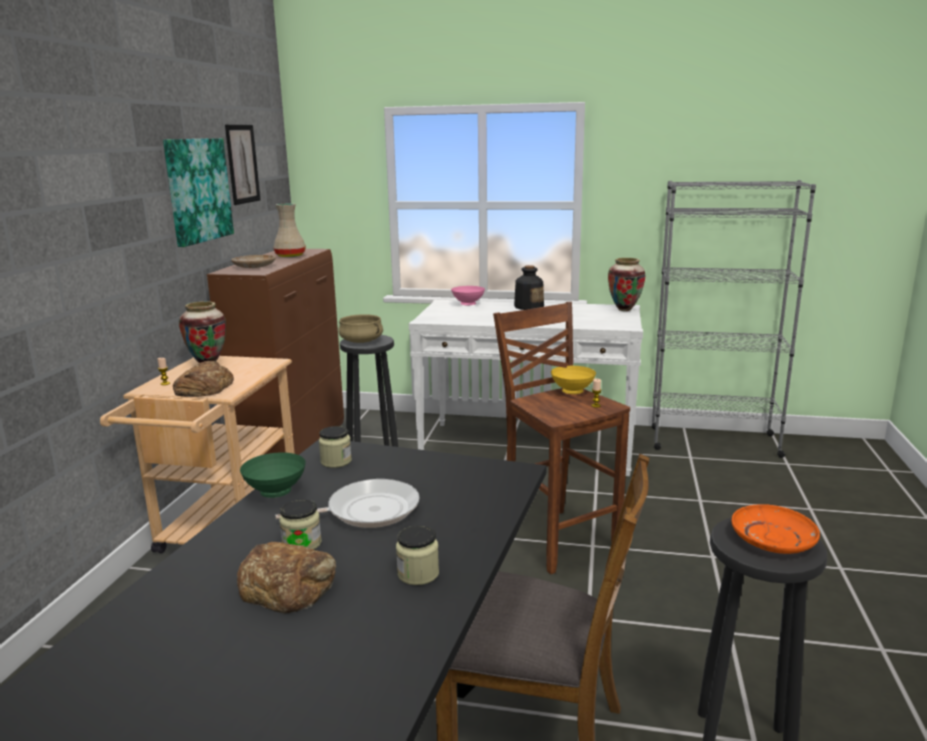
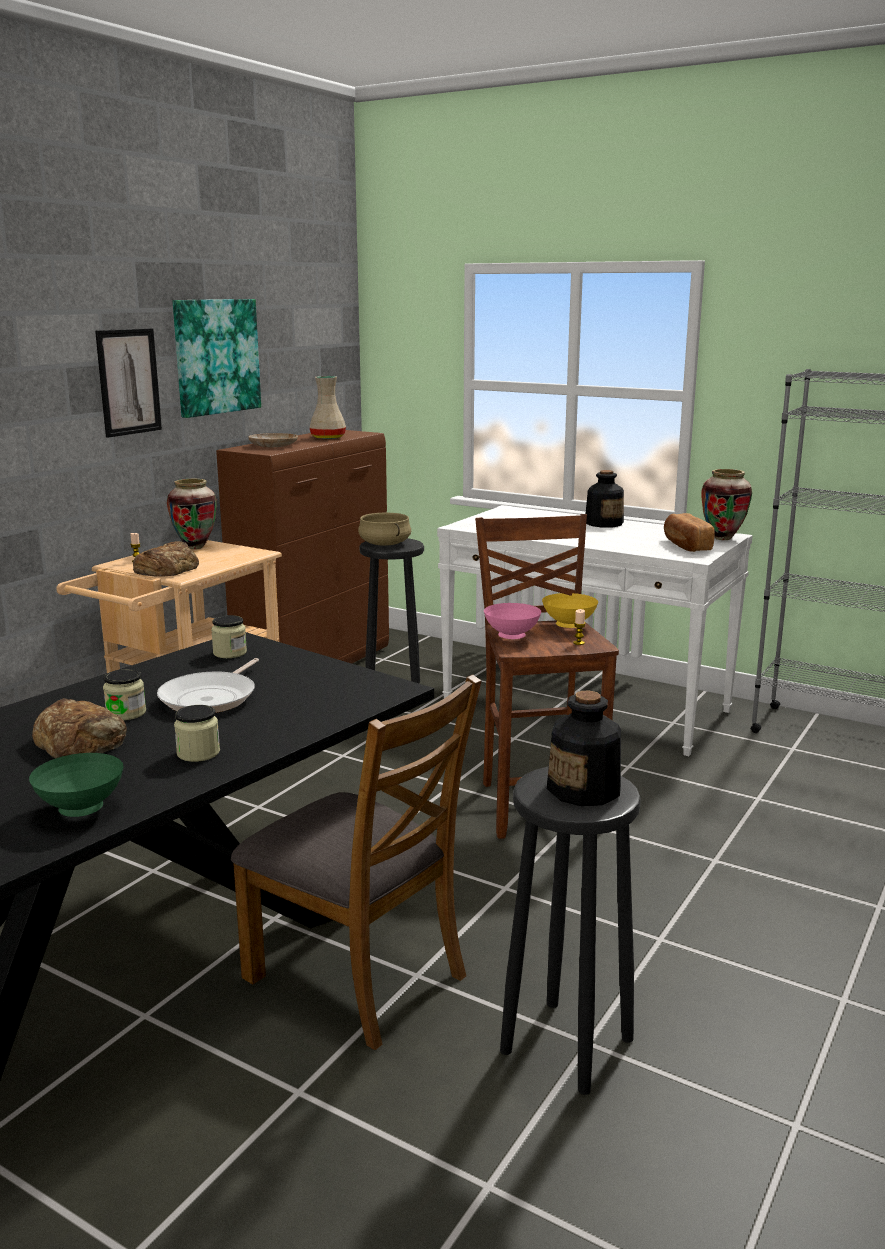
camera: 20 degrees right, 0 degrees up
(242, 164) = (285, 328): picture -> picture (128, 382)
(274, 493) = (146, 670): green bowl -> green bowl (79, 810)
(367, 511) = (211, 698): frying pan -> frying pan turned 105 degrees clockwise
(467, 305) = (532, 514): pink bowl -> pink bowl (510, 637)
(608, 318) = (685, 545): none -> bread
(773, 539) = (584, 790): orange plate -> bottle

